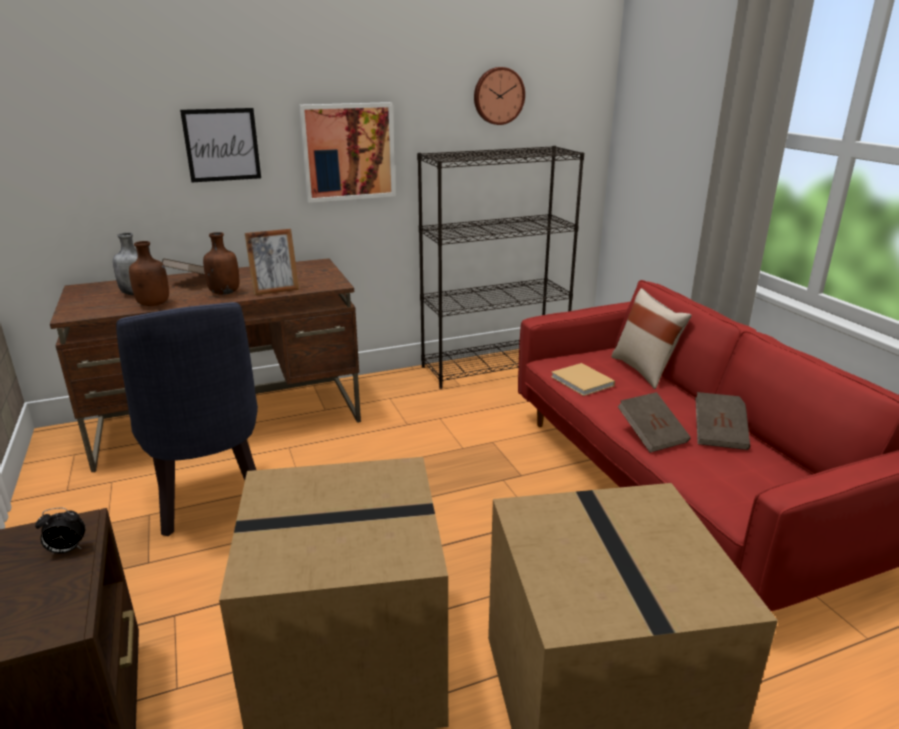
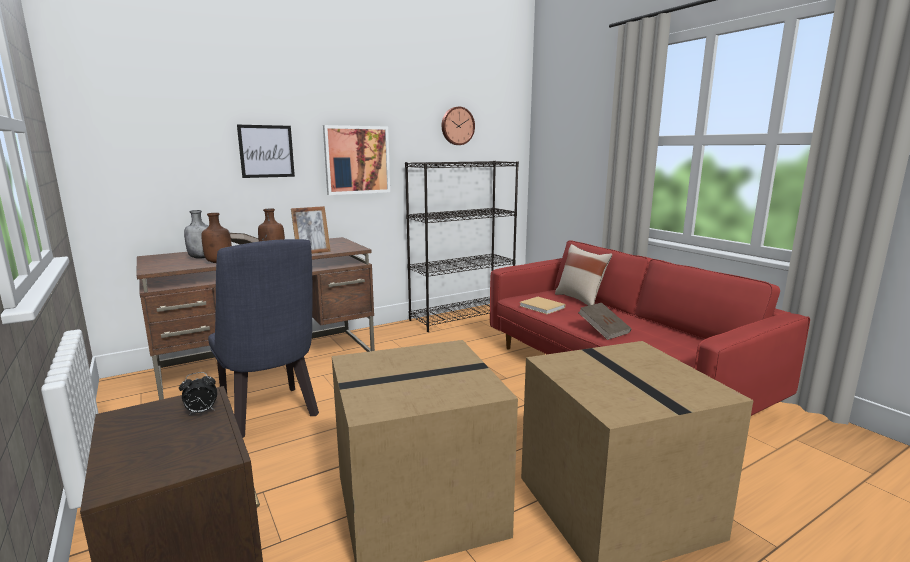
camera: 10 degrees left, 10 degrees down
(719, 434) = (647, 328): brown book -> none

